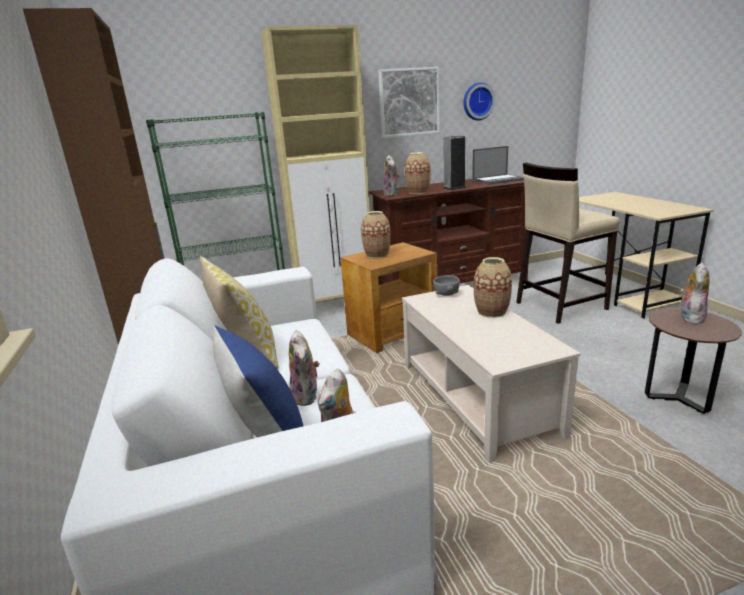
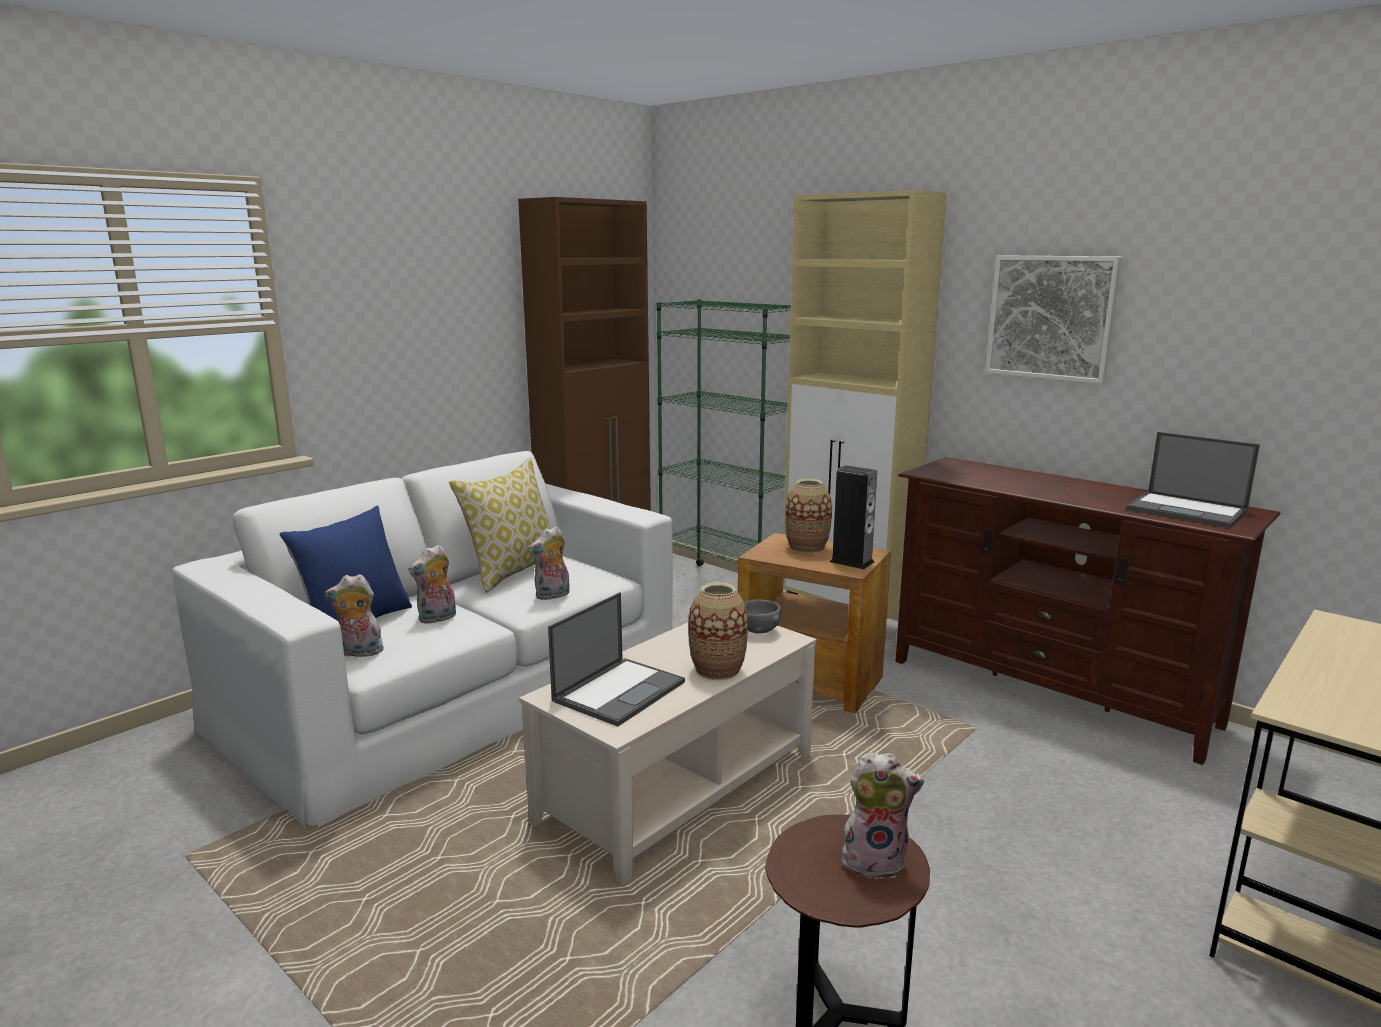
camera: 60 degrees right, 5 degrees down
(392, 194) = (936, 471): plush toy -> plush toy (552, 596)
(418, 192) = (978, 479): vase -> none
(454, 188) = (1047, 494): speaker -> speaker (851, 562)
(477, 101) = (1215, 334): wall clock -> none
(503, 341) = (619, 691): none -> laptop
(559, 306) = (1123, 823): beige stool -> none

